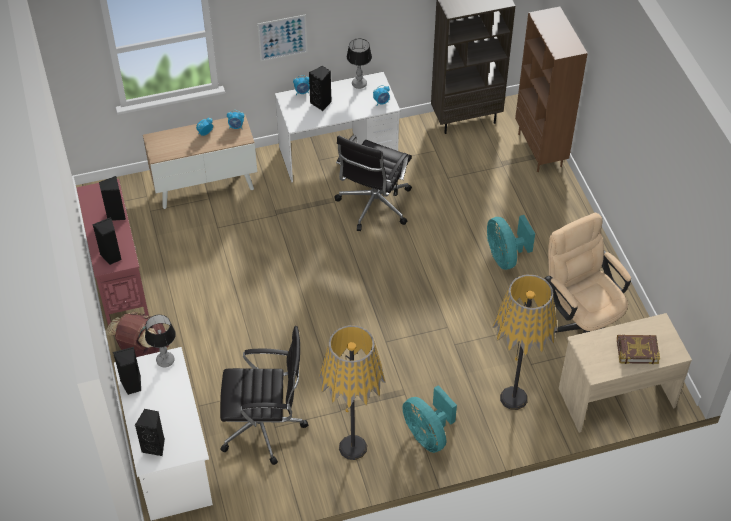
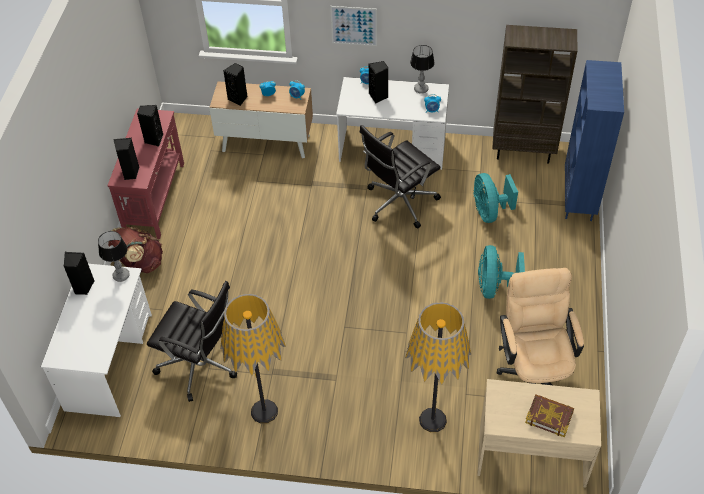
camera: 25 degrees right, 0 degrees up
(155, 446) = (69, 346): black speaker -> black speaker (238, 99)
(428, 434) = (336, 425): turquoise fan -> turquoise fan (489, 212)
(540, 150) = (579, 200): brown bookcase -> blue bookcase

